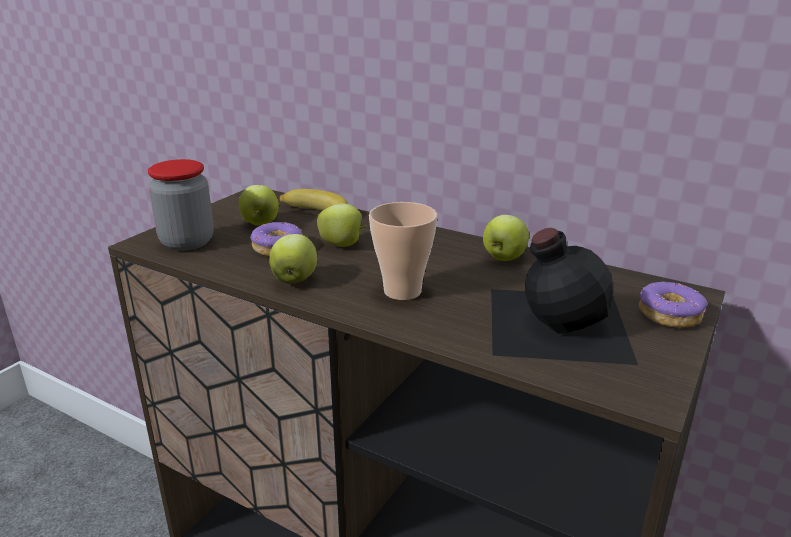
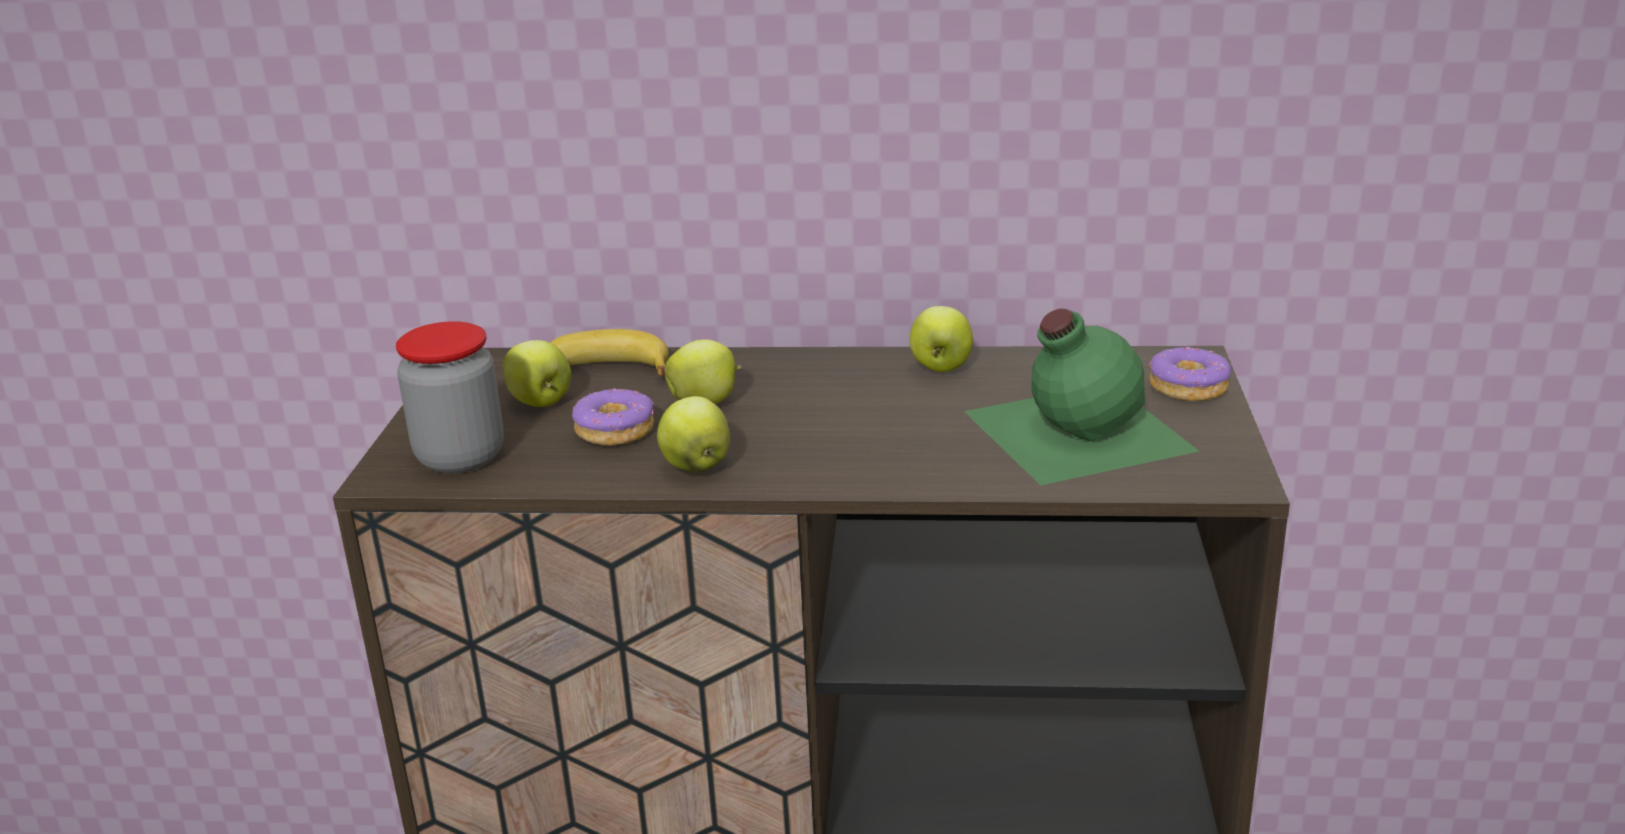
camera: 25 degrees left, 0 degrees up
(402, 291) = (857, 442): cup -> none
(554, 322) = (1073, 429): black bottle -> green bottle

